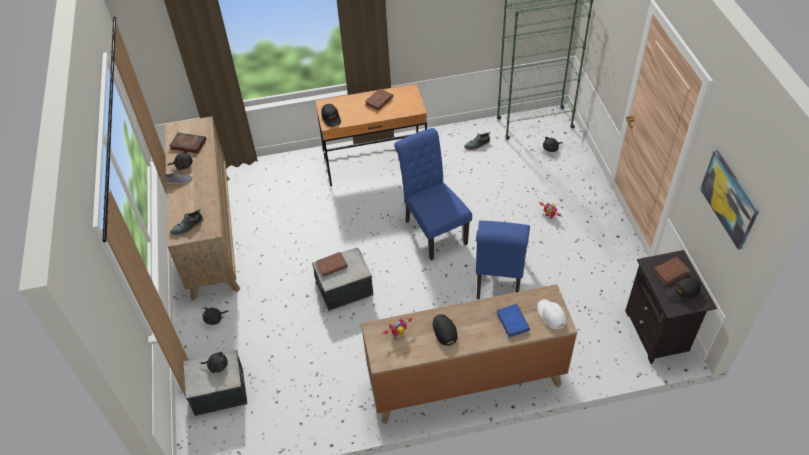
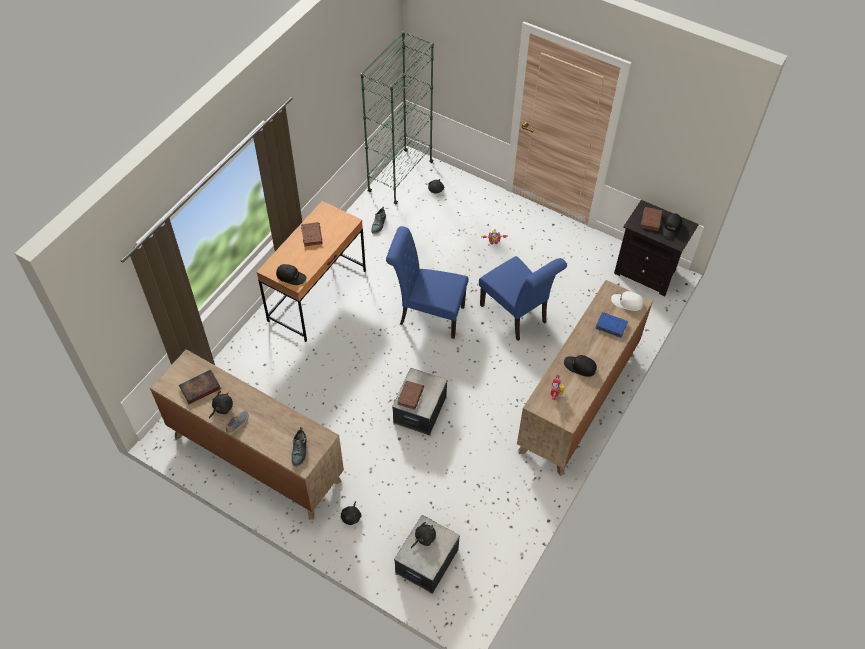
camera: 50 degrees left, 5 degrees up
(729, 199) = (684, 141): picture -> none

